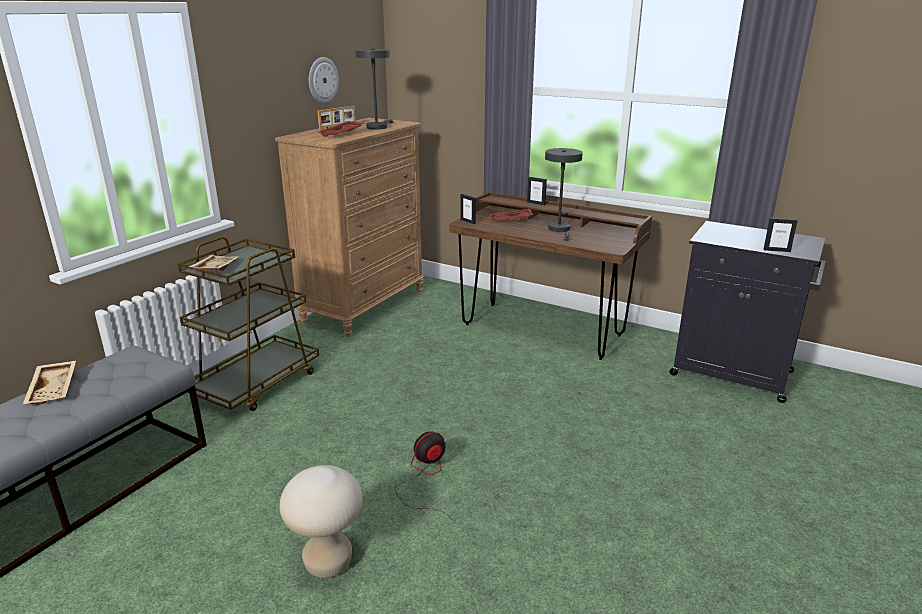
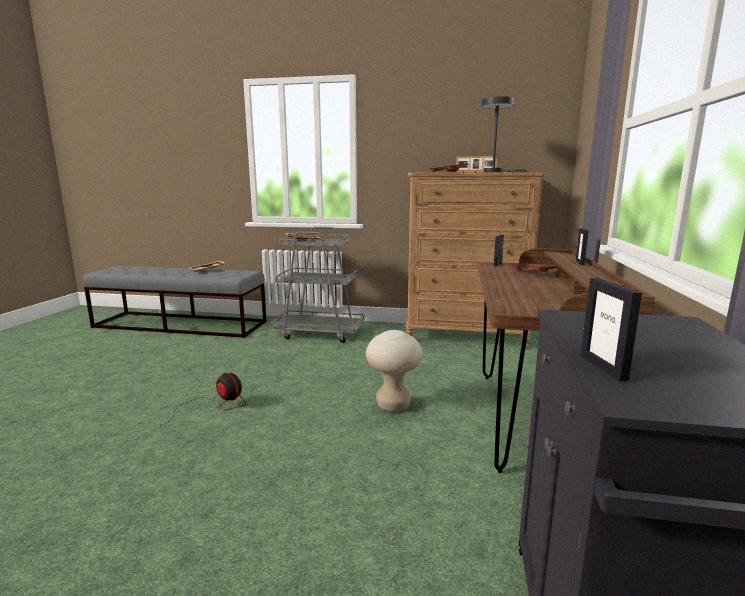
camera: 70 degrees right, 10 degrees down
(257, 384) = (319, 333): brown cart -> grey cart
(322, 80) = (479, 134): wall clock -> none
(328, 563) = (121, 393): beige stool -> beige stool (393, 405)
(560, 230) = (539, 287): grey table lamp -> none

